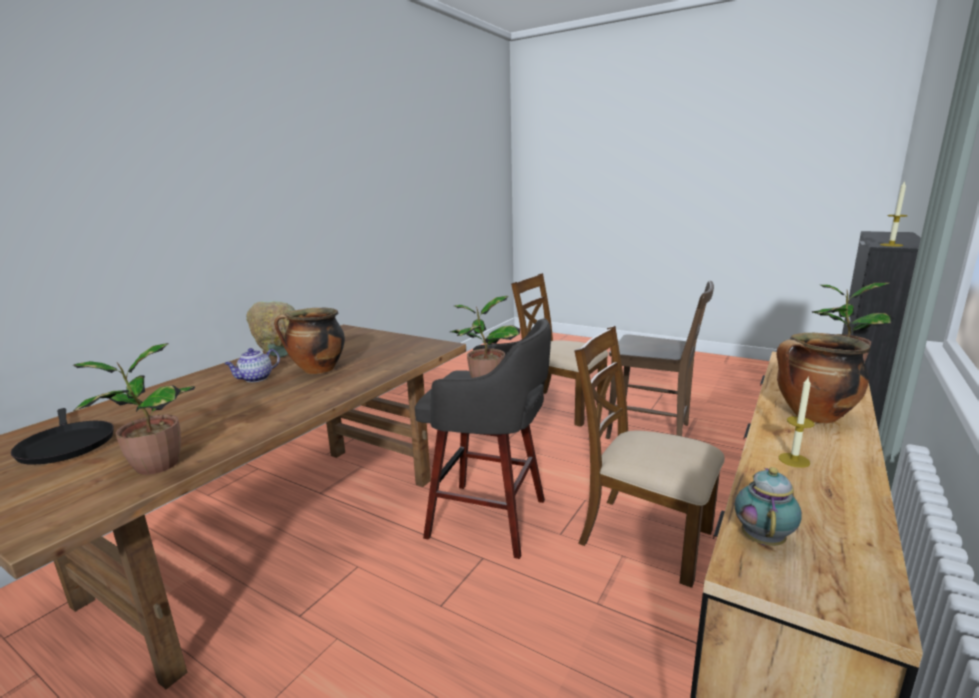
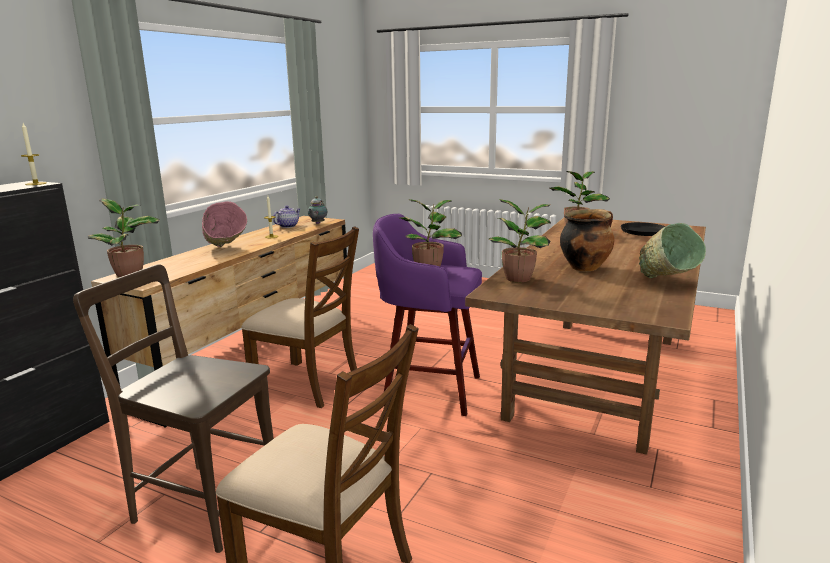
camera: 175 degrees right, 0 degrees up
(255, 379) = (625, 261): teapot -> teapot (288, 226)
(401, 358) = (520, 278): none -> potted plant
(491, 519) = (428, 390): grey stool -> purple stool
(813, 417) = (225, 249): cooking pot -> pink bowl

